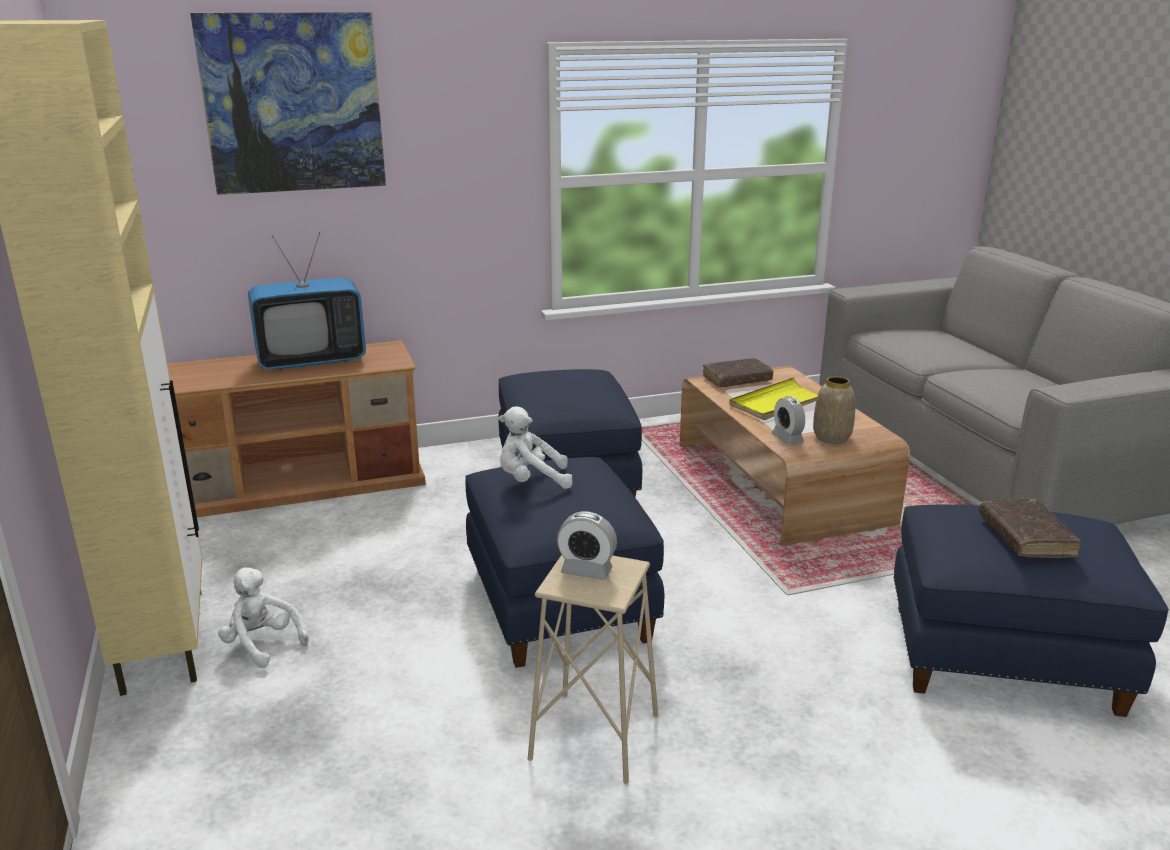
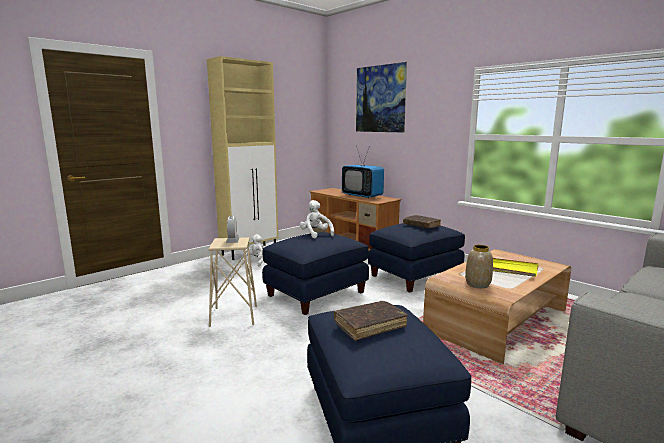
camera: 65 degrees right, 10 degrees down
(737, 380) = (516, 257): brown book -> brown book (421, 225)
(787, 438) = (456, 275): alarm clock -> none

